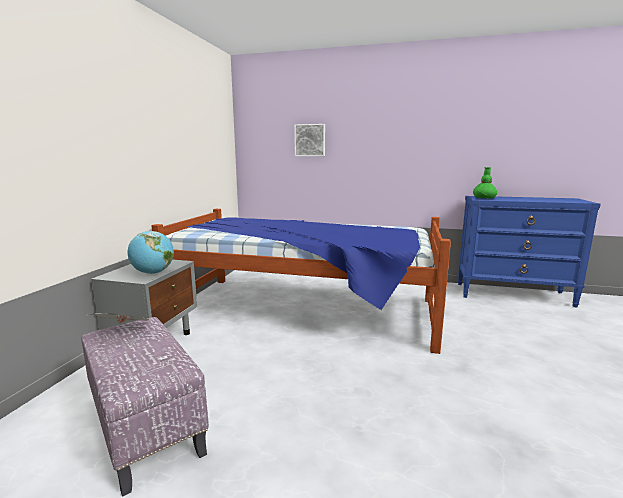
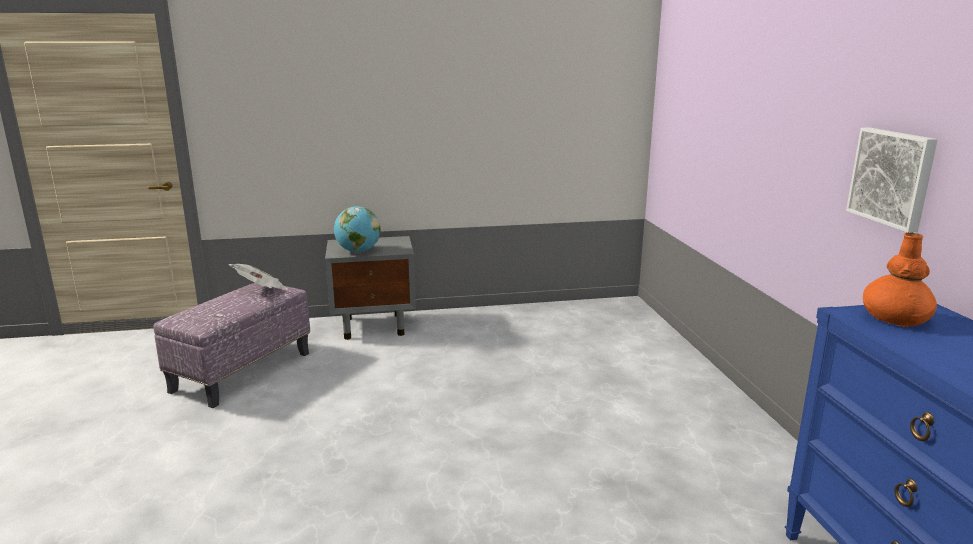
camera: 65 degrees right, 5 degrees up
(304, 309) = (529, 379): bed -> none
(310, 140) = (719, 99): picture -> picture (893, 177)
(484, 198) = (895, 318): green vase -> orange vase

